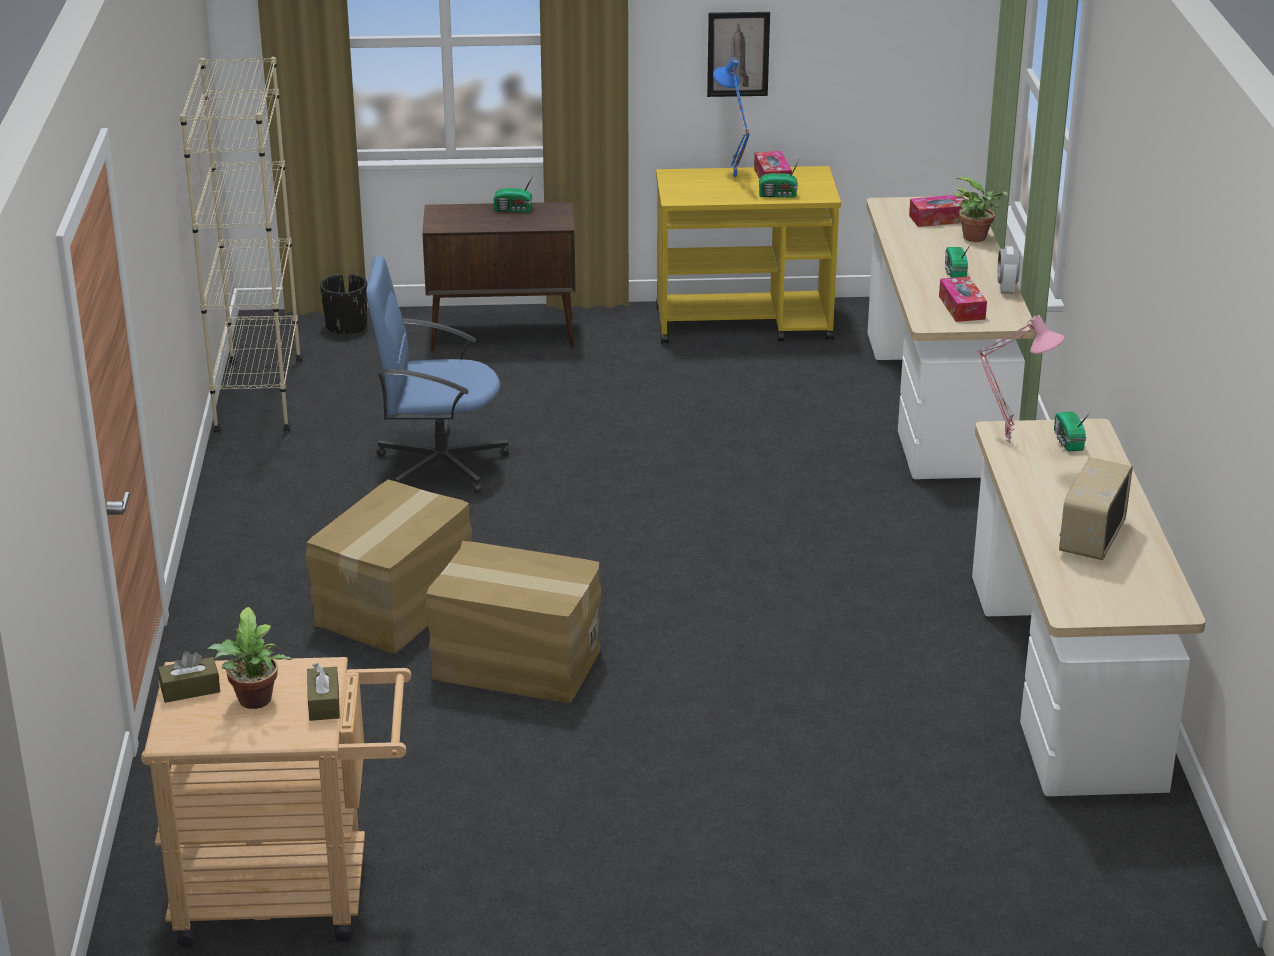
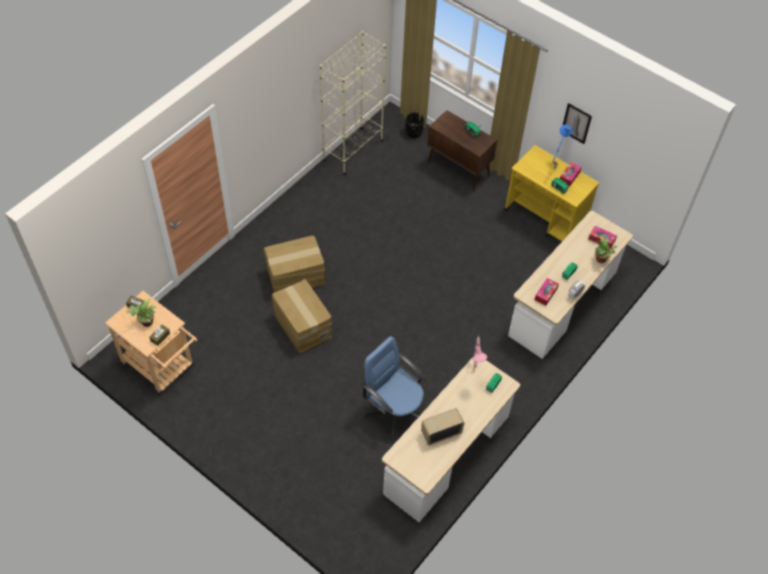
camera: 40 degrees right, 25 degrees up
(439, 465) = (371, 222): blue office chair -> blue office chair (394, 410)

